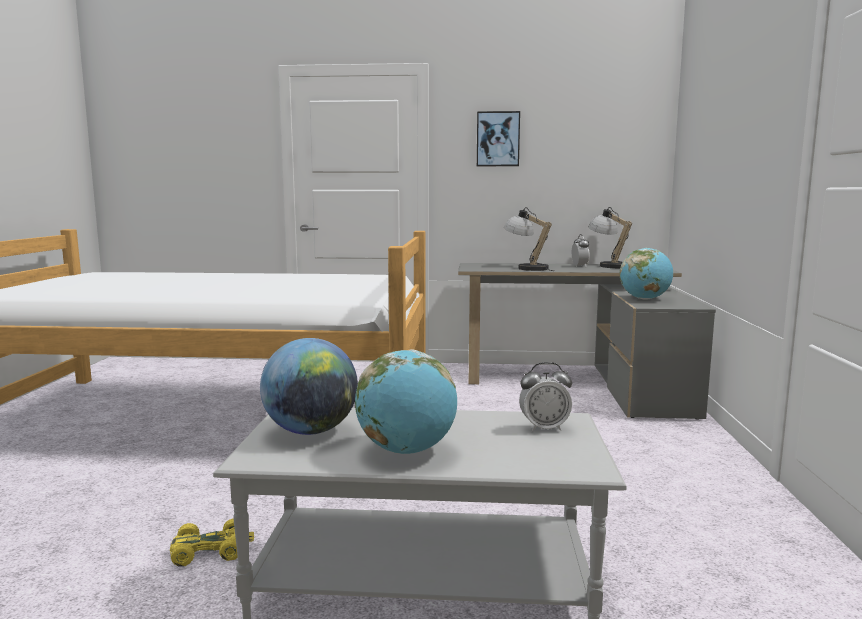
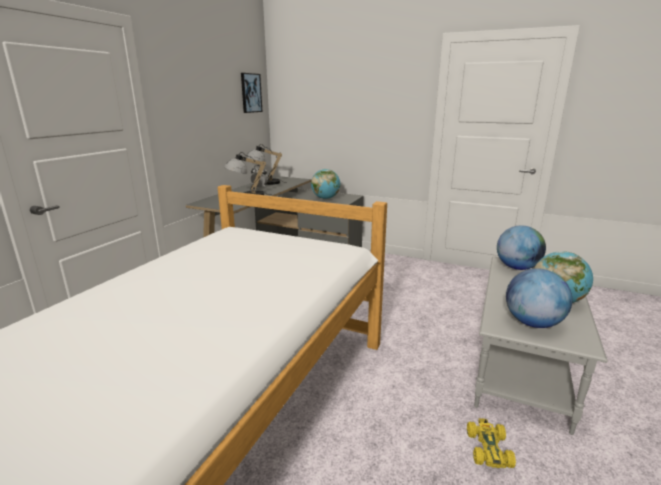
camera: 70 degrees left, 10 degrees up
(498, 139) = (190, 95): picture -> picture (250, 93)
(544, 428) = (517, 267): alarm clock -> globe

